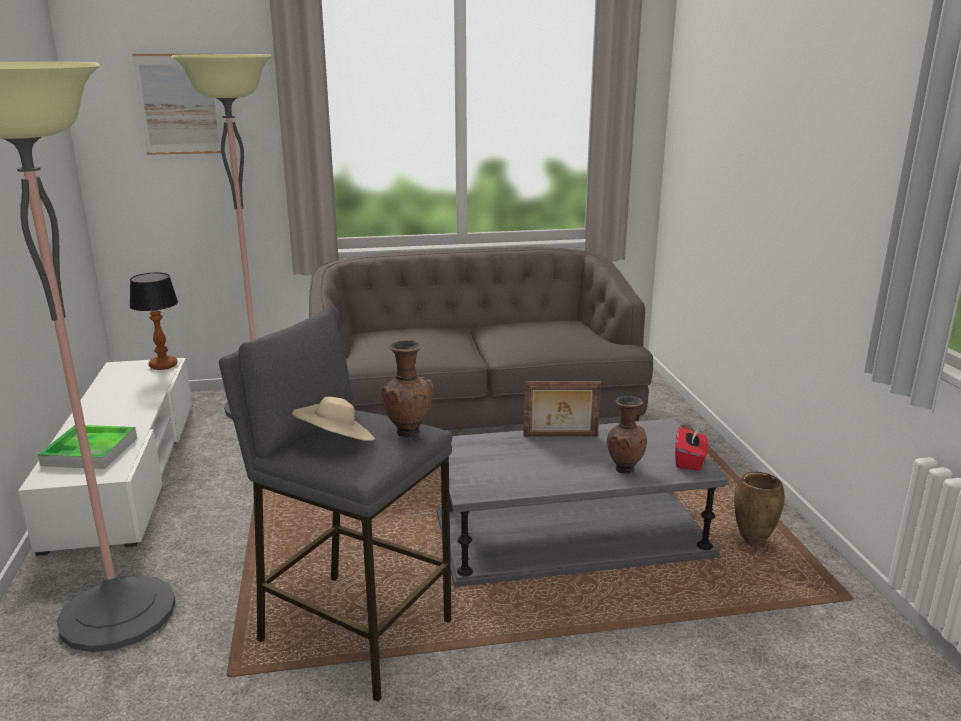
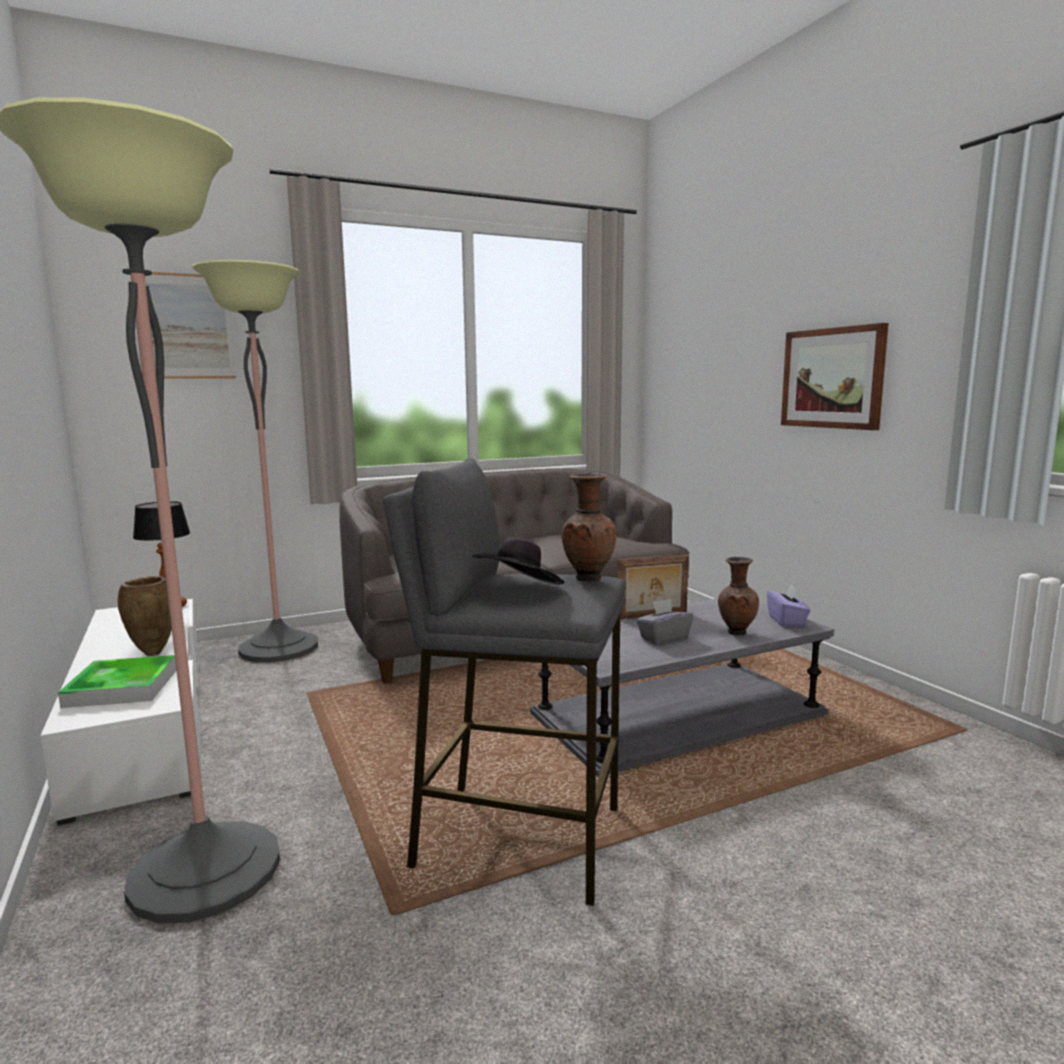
camera: 15 degrees left, 10 degrees down
(336, 441) = (518, 590): beige hat -> black hat
(548, 466) = (663, 638): none -> grey tissue box
(689, 461) = (787, 621): red tissue box -> purple tissue box
(751, 543) = (844, 699): brown vase -> brown vase (152, 654)
(807, 195) = (832, 378): none -> picture

